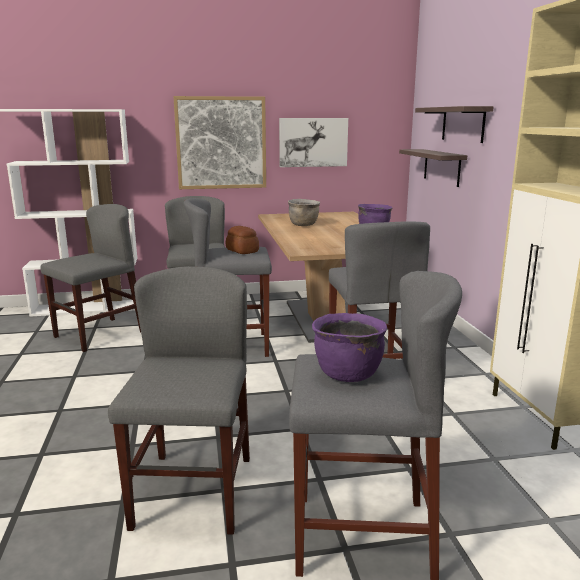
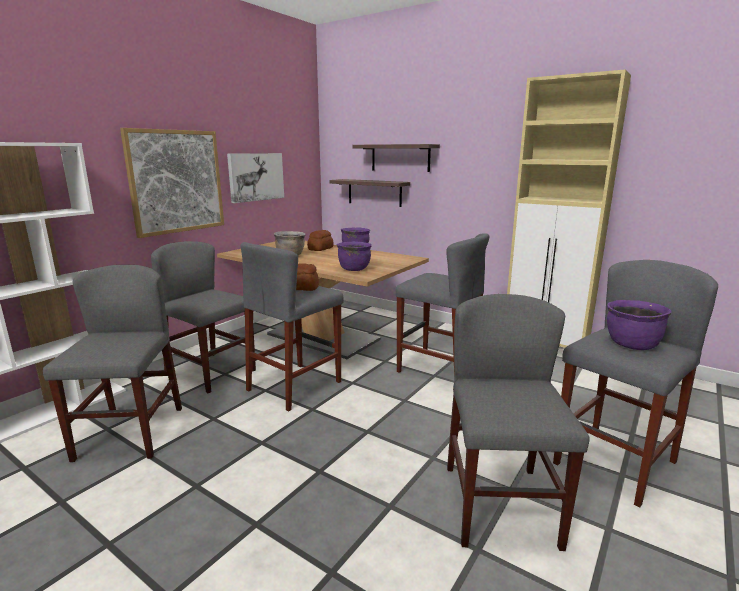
camera: 45 degrees left, 0 degrees up
(193, 492) = (500, 505): grey chair -> grey chair turned 45 degrees clockwise
(315, 244) = (354, 269): none -> purple cooking pot
(347, 224) = (320, 249): none -> bread

